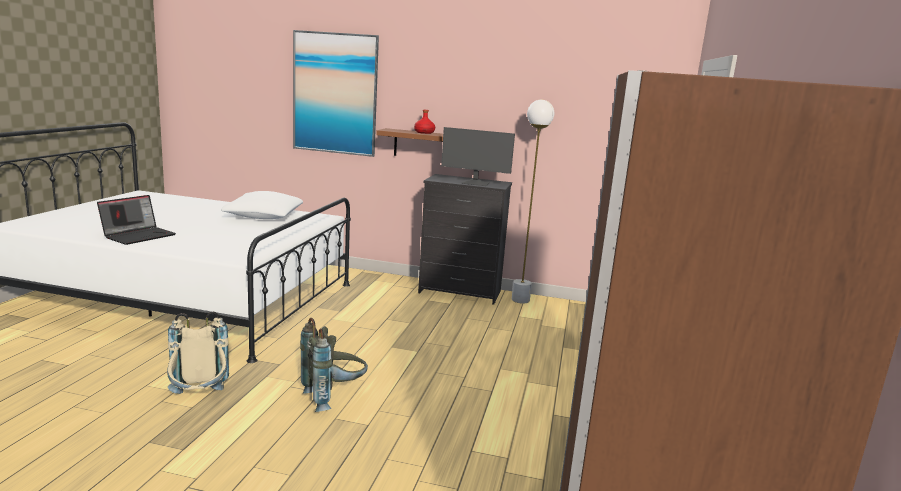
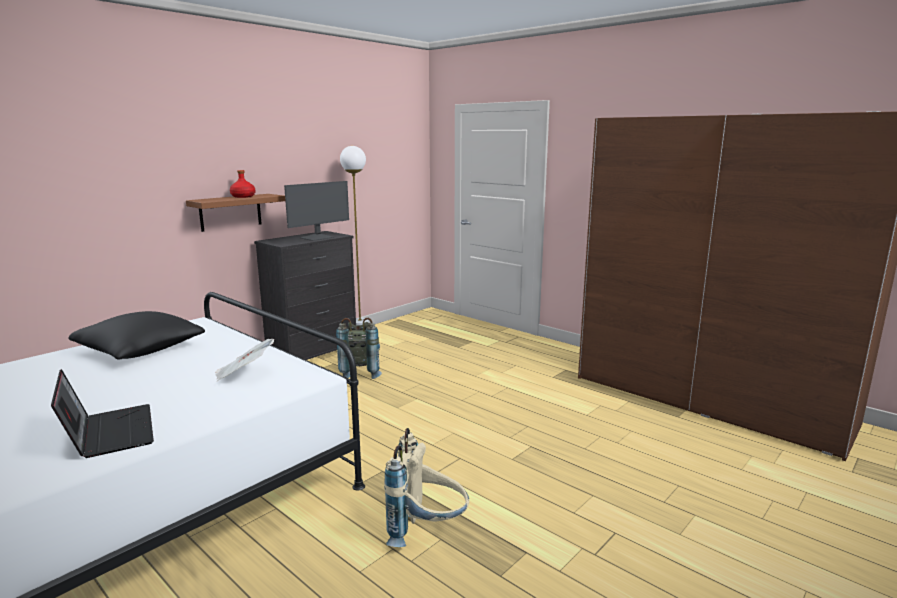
camera: 60 degrees left, 0 degrees up
(237, 243) = (244, 374): none -> newspaper
(264, 217) = (140, 350): white pillow -> black pillow
(334, 397) = (474, 453): grey backpack -> grey backpack (361, 372)
(335, 94) = (104, 165): picture -> none

